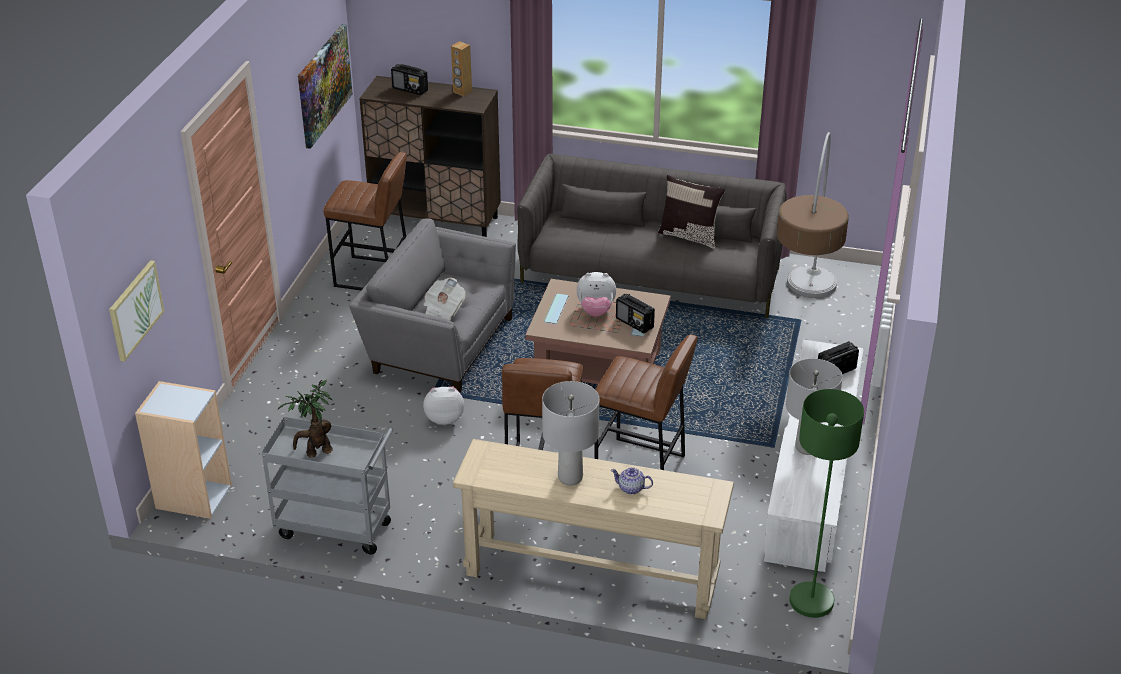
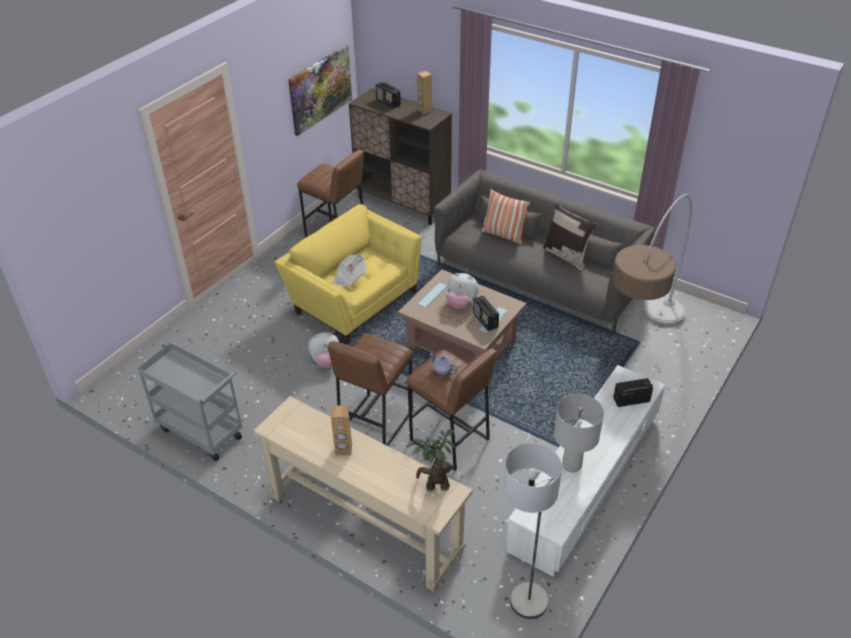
camera: 20 degrees right, 5 degrees up
(135, 310) = (74, 240): picture -> none
(193, 496) = (124, 381): bookcase -> none
(315, 451) = (179, 376): potted plant -> potted plant (434, 485)
(439, 343) = (354, 300): grey armchair -> yellow armchair
(444, 418) = (326, 361): plush toy -> plush toy turned 150 degrees clockwise
(570, 477) = (343, 450): grey table lamp -> brown speaker
(603, 227) = (503, 235): none -> pillow
(631, 488) = (385, 473): teapot -> teapot (443, 370)
(807, 610) = (521, 609): green floor lamp -> grey floor lamp

